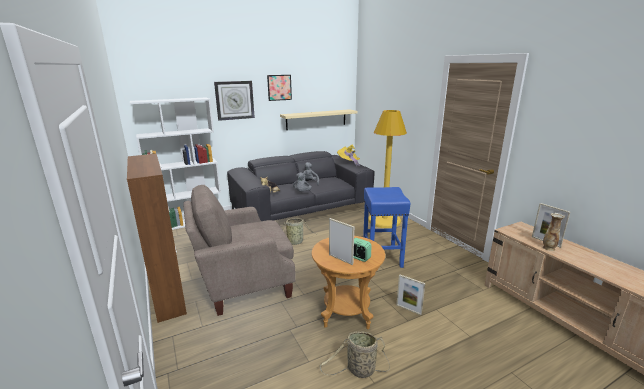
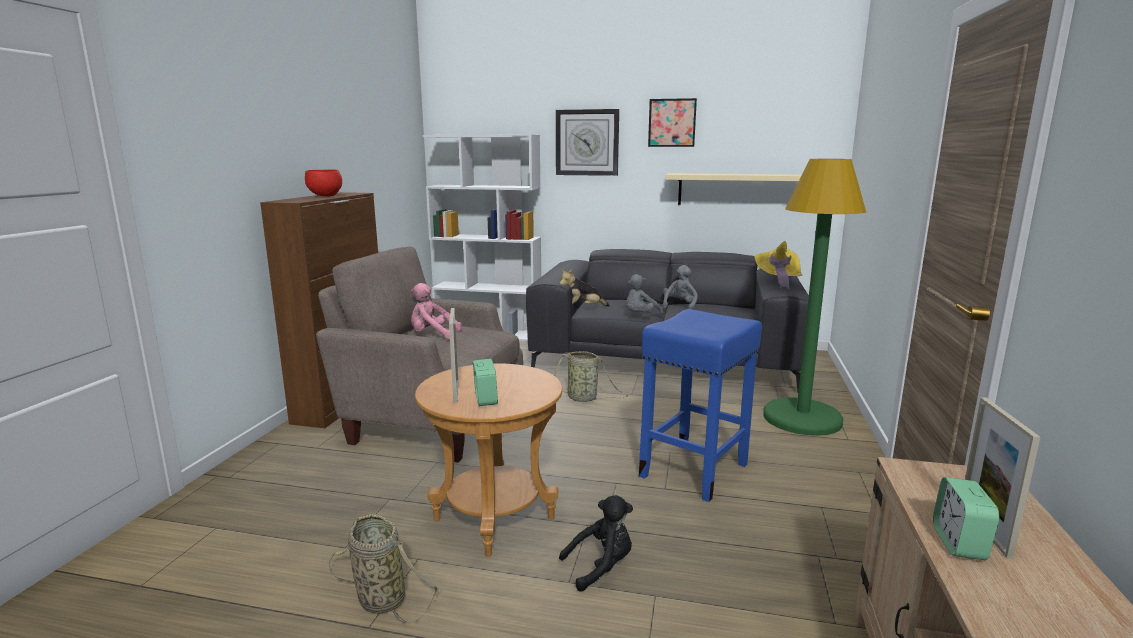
camera: 40 degrees right, 5 degrees down
(143, 163) = (326, 196): none -> red bowl
(245, 235) = (432, 336): none -> pink plush toy
(384, 221) = (802, 418): yellow floor lamp -> green floor lamp
(408, 309) = (601, 567): picture frame -> black plush toy
(549, 248) = (959, 543): vase -> alarm clock

